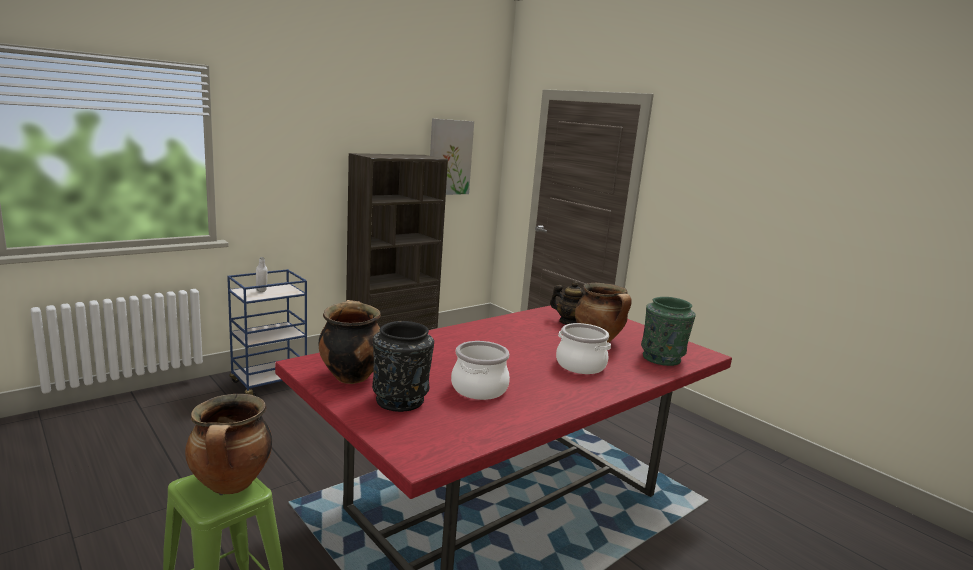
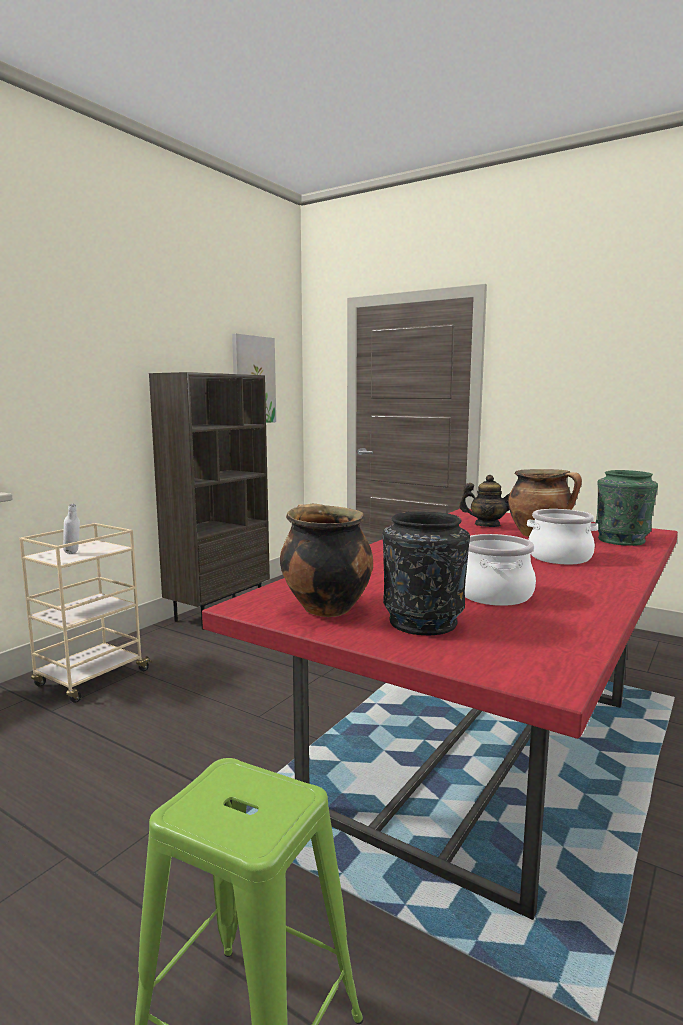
camera: 15 degrees left, 5 degrees down
(231, 485) = (256, 795): cooking pot -> none
(270, 384) = (91, 679): blue cart -> beige cart

